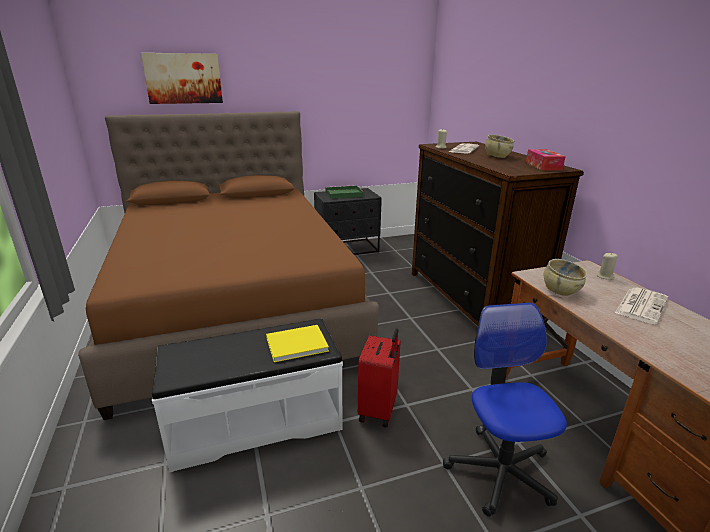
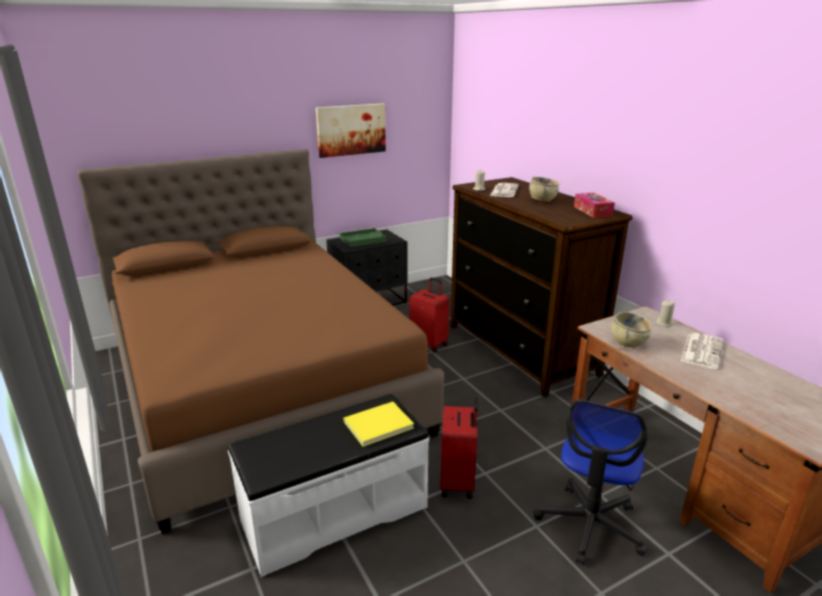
camera: 10 degrees left, 0 degrees up
(183, 78) = (170, 120): picture -> picture (351, 130)
(388, 286) = (429, 344): none -> red suitcase
(500, 471) = (590, 525): office chair -> office chair turned 135 degrees counterclockwise

